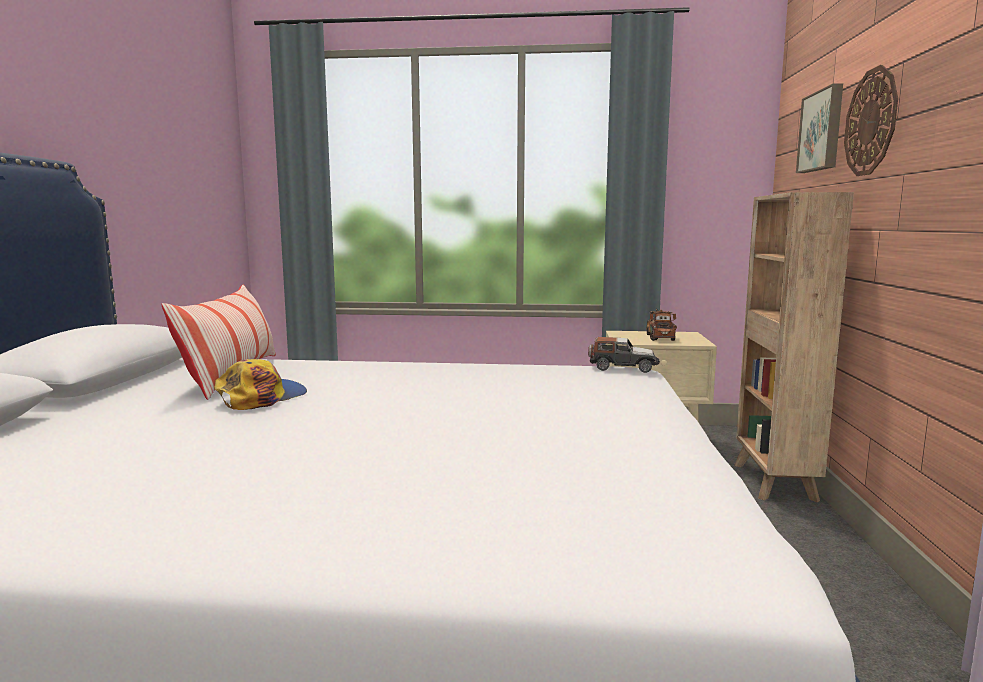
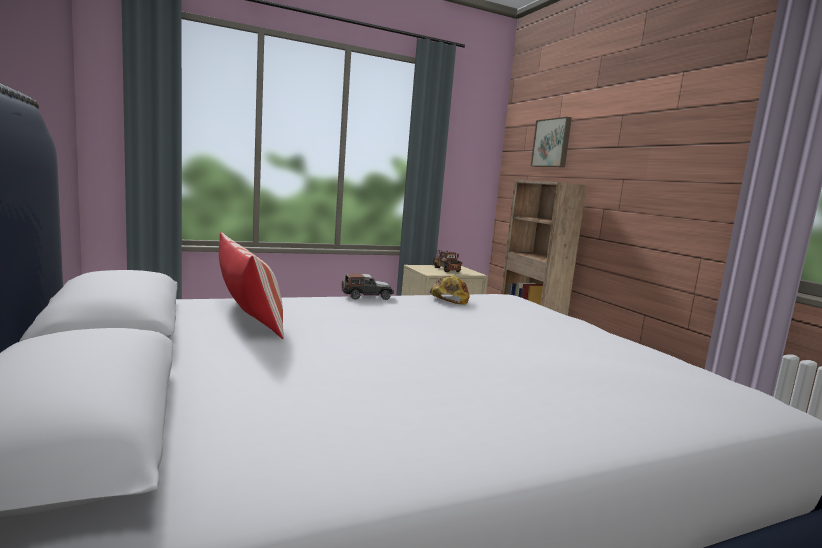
camera: 30 degrees left, 0 degrees up
(261, 397) = (324, 333): cap -> cap (448, 298)
(623, 367) = (504, 295): toy car -> toy car (367, 296)
(871, 122) = (597, 145): wall clock -> none

